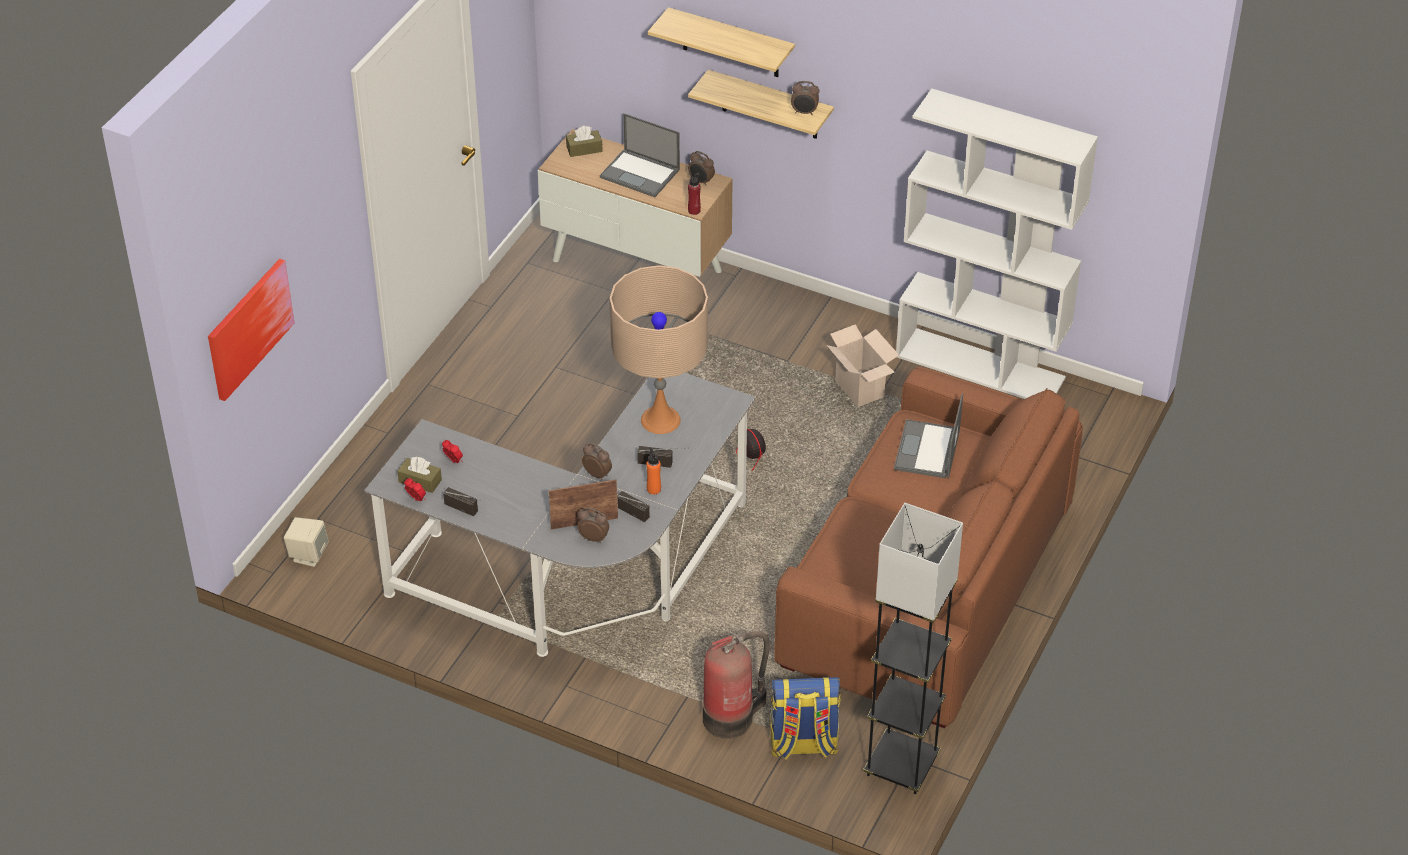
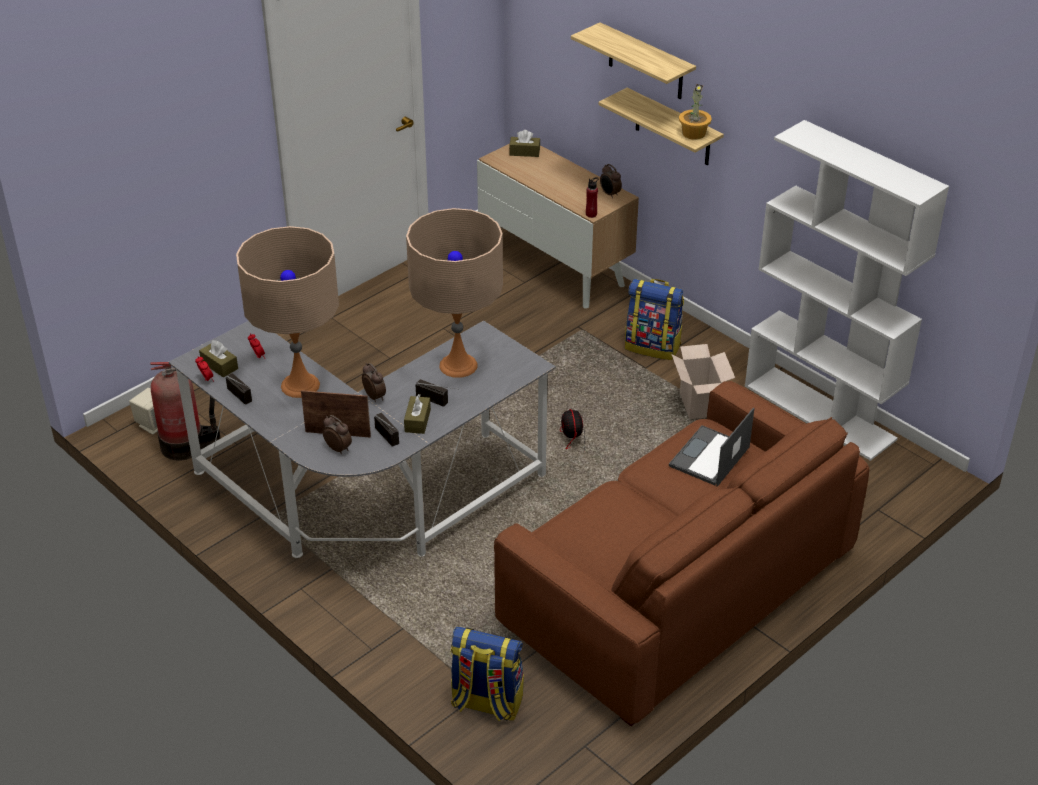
camera: 20 degrees right, 5 degrees down
(249, 328) = (109, 195): picture -> none
(515, 481) = (300, 385): none -> beige table lamp
(641, 173) = (561, 178): laptop -> none
(654, 489) = (417, 421): orange bottle -> brown tissue box
(731, 717) = (433, 658): fire extinguisher -> fire extinguisher (186, 445)
(784, 334) = (653, 346): none -> backpack
(804, 112) = (694, 133): alarm clock -> potted plant
(901, 766) = (570, 751): grey floor lamp -> none

